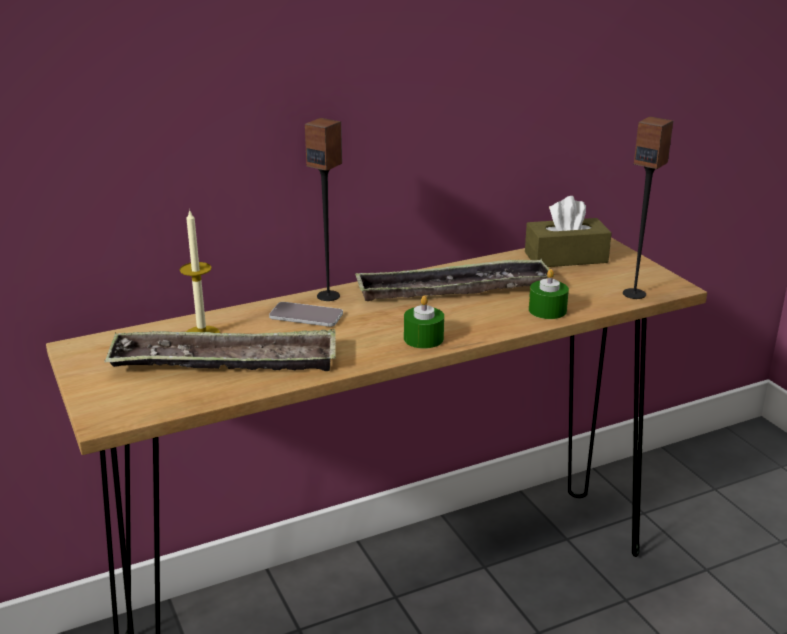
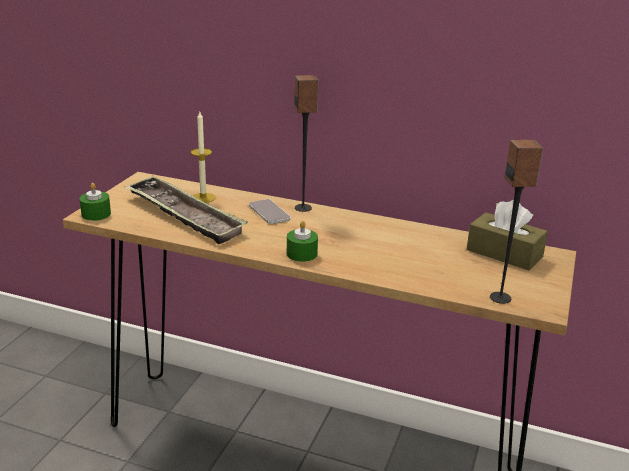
camera: 45 degrees right, 0 degrees up
(453, 289) = (381, 237): tray -> none
(547, 310) = (413, 277): green candle -> green candle (96, 214)

